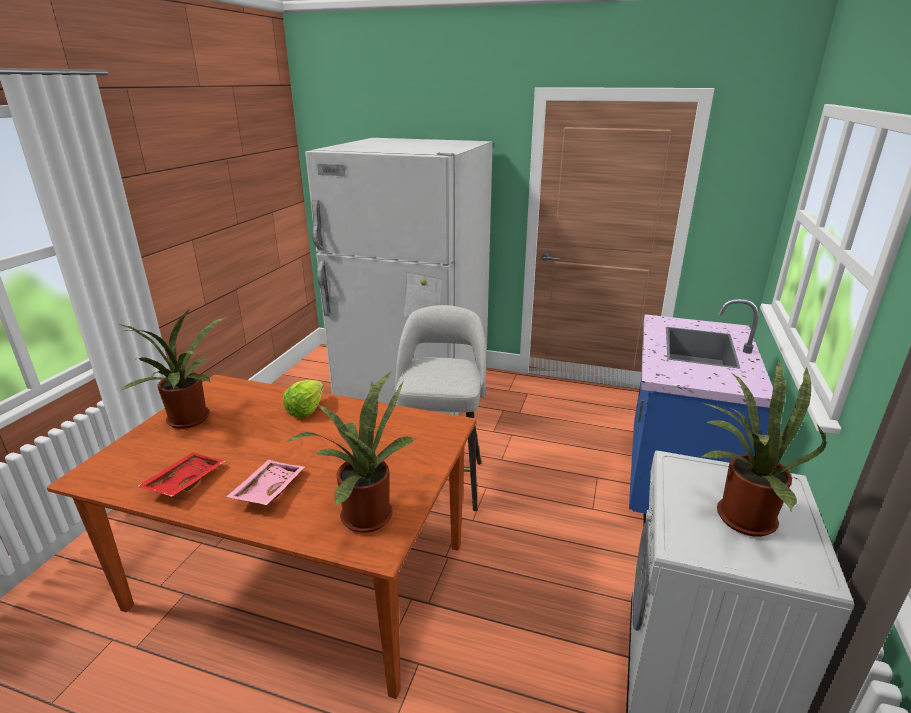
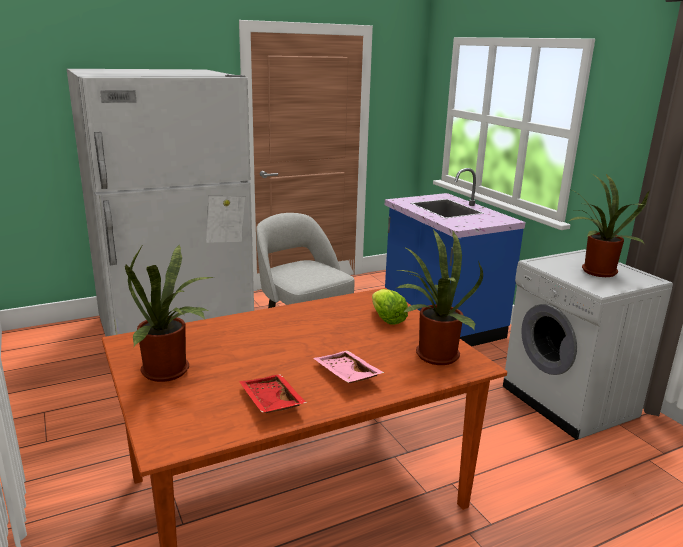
camera: 45 degrees left, 5 degrees down
(305, 410) = (258, 326): lettuce -> lettuce (387, 319)

